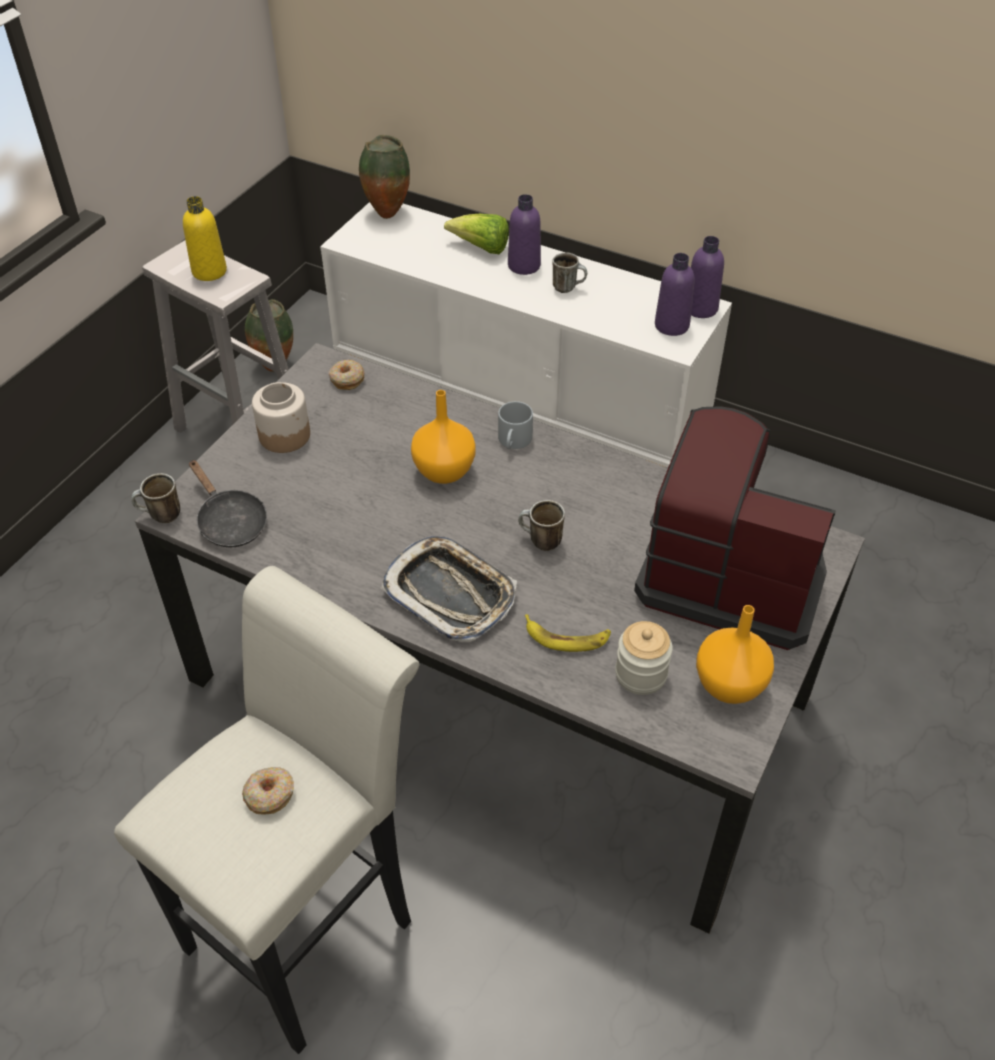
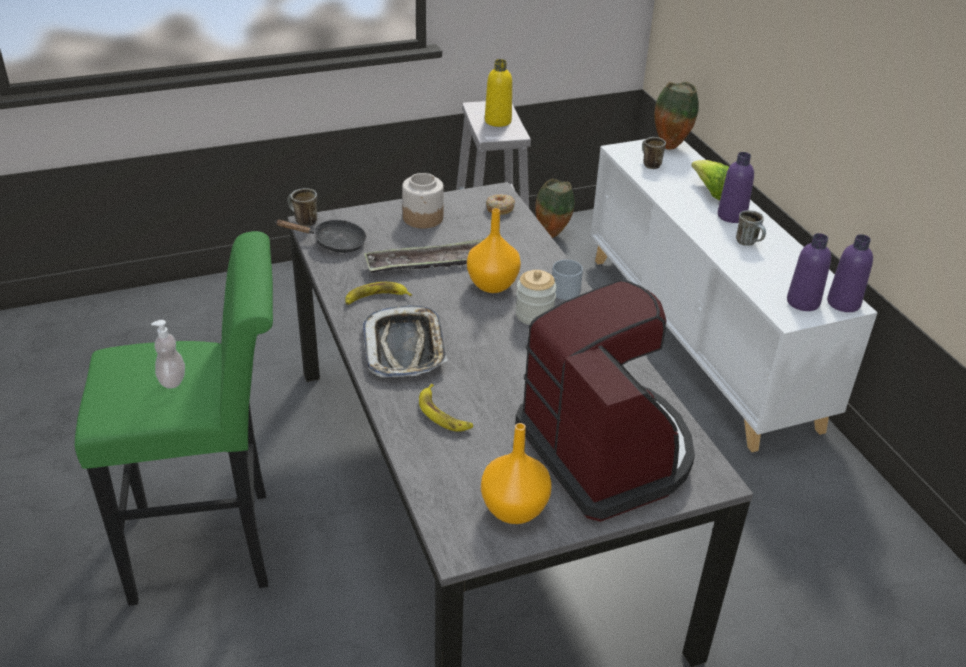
camera: 40 degrees right, 10 degrees down
(229, 522) = (334, 243): black frying pan -> black frying pan turned 90 degrees counterclockwise
(269, 794) = (172, 380): donut -> soap dispenser
(311, 923) = (215, 544): white stool -> green stool
(354, 557) = (376, 298): none -> banana
(356, 485) = (429, 263): none -> tray
(540, 542) = (500, 354): mug -> mug (649, 164)
(641, 674) = (462, 464): jar -> jar (534, 315)

